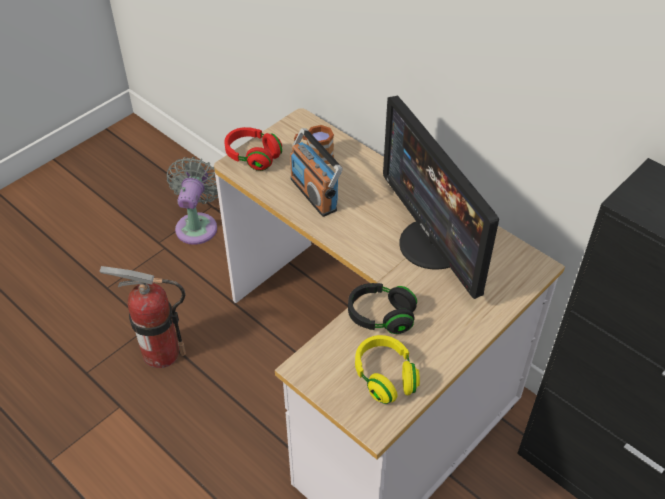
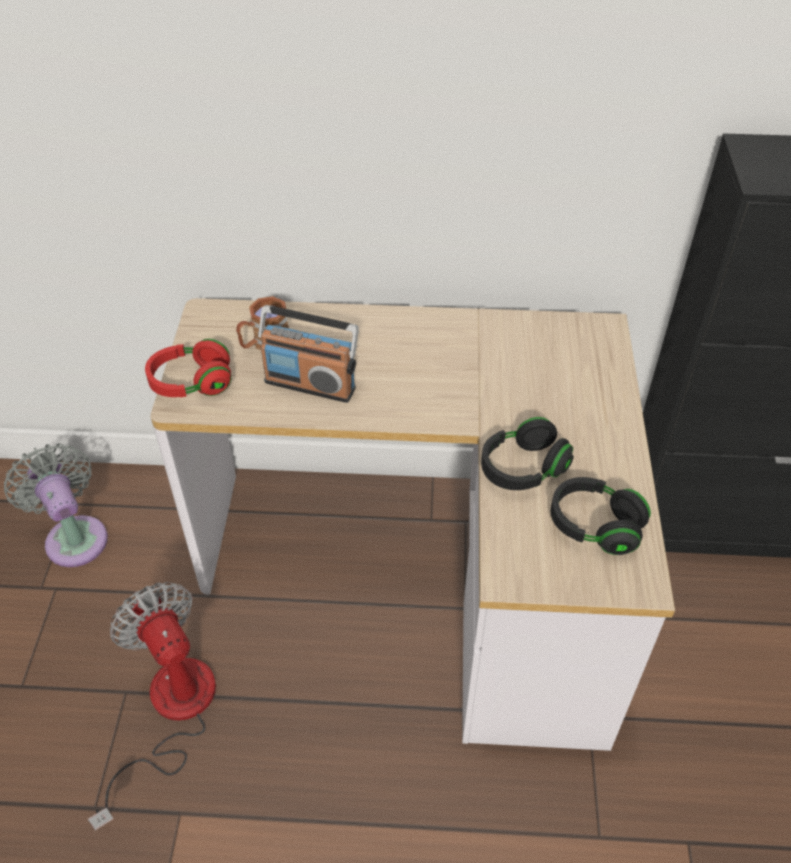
camera: 40 degrees left, 0 degrees up
(161, 353) = (171, 713): fire extinguisher -> fan
(385, 376) = (595, 526): yellow headphones -> black headphones
(433, 244) = (490, 363): monitor -> none

